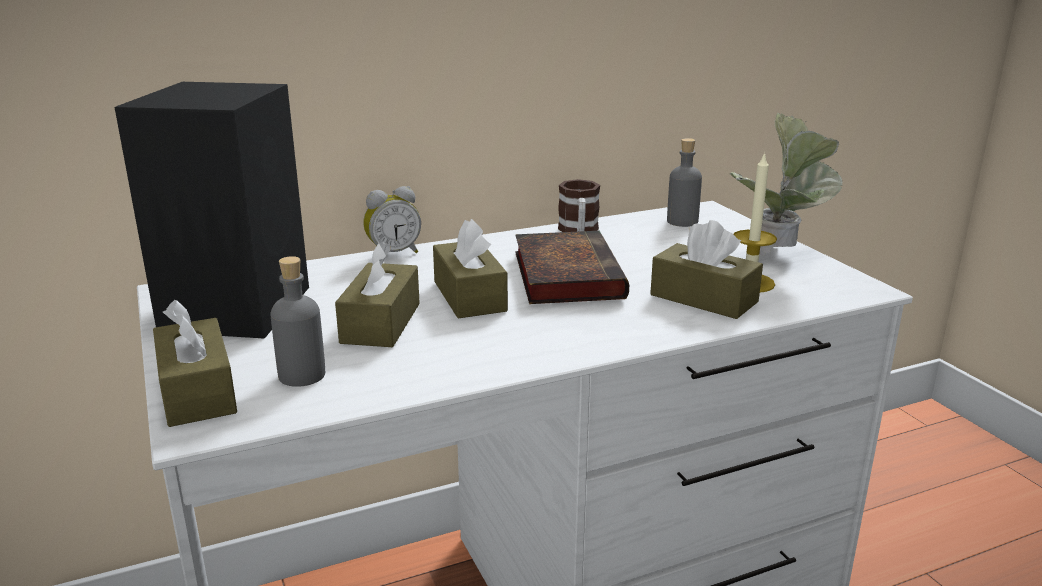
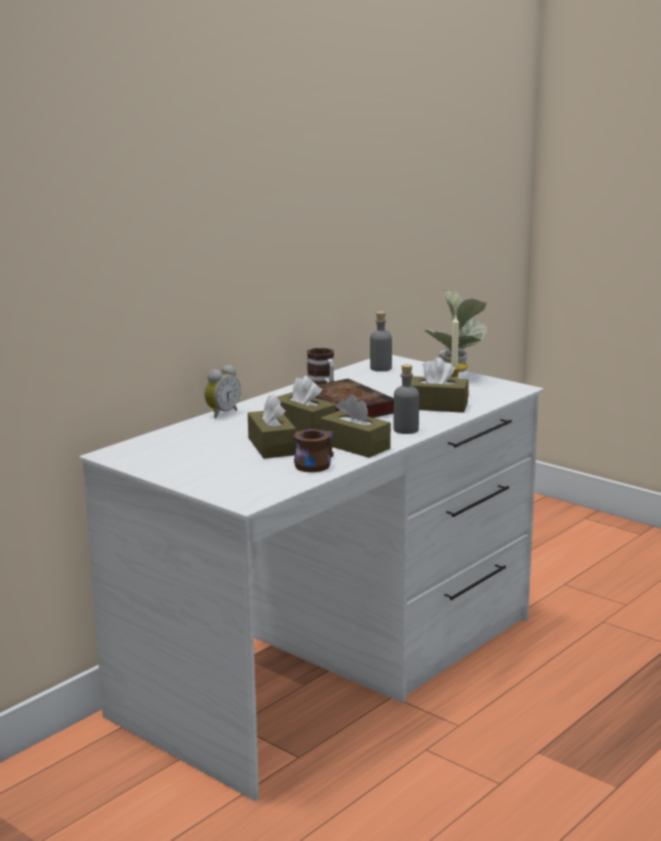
camera: 25 degrees left, 5 degrees down
(197, 392) = (220, 489): brown tissue box -> brown tissue box (355, 446)
(238, 307) = (171, 454): black speaker -> none
(302, 375) = (265, 473): grey bottle -> grey bottle (406, 430)
(394, 372) = (313, 464): none -> brown mug

